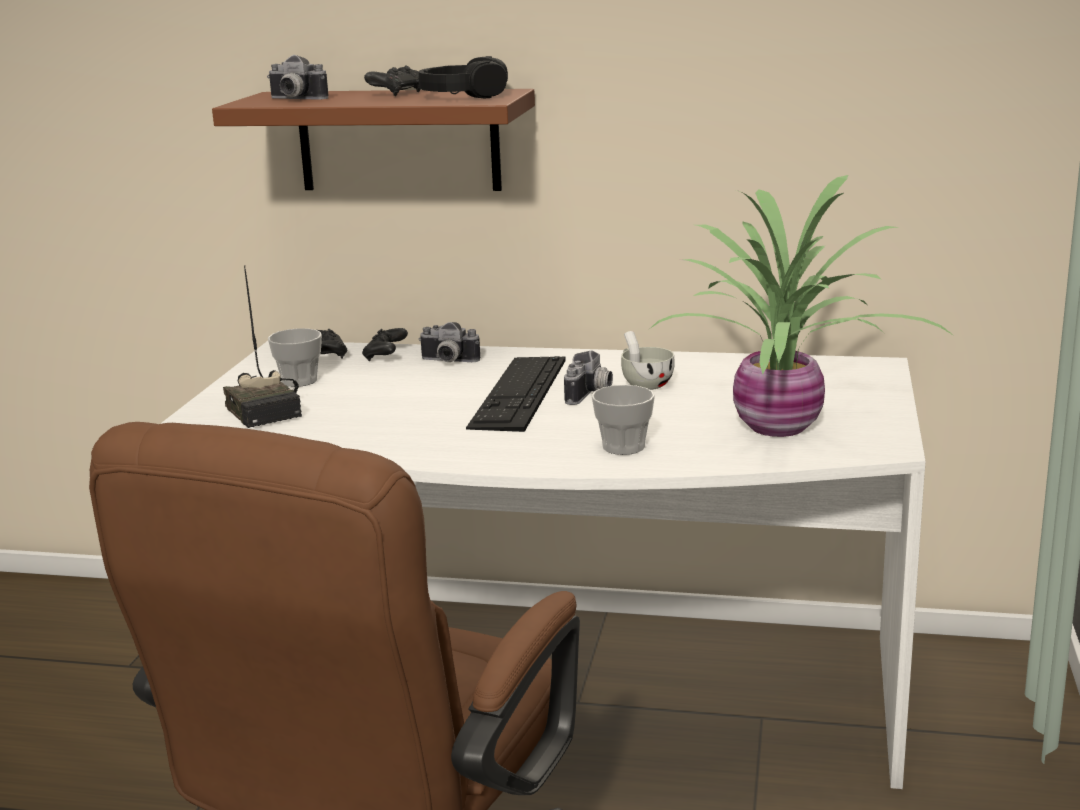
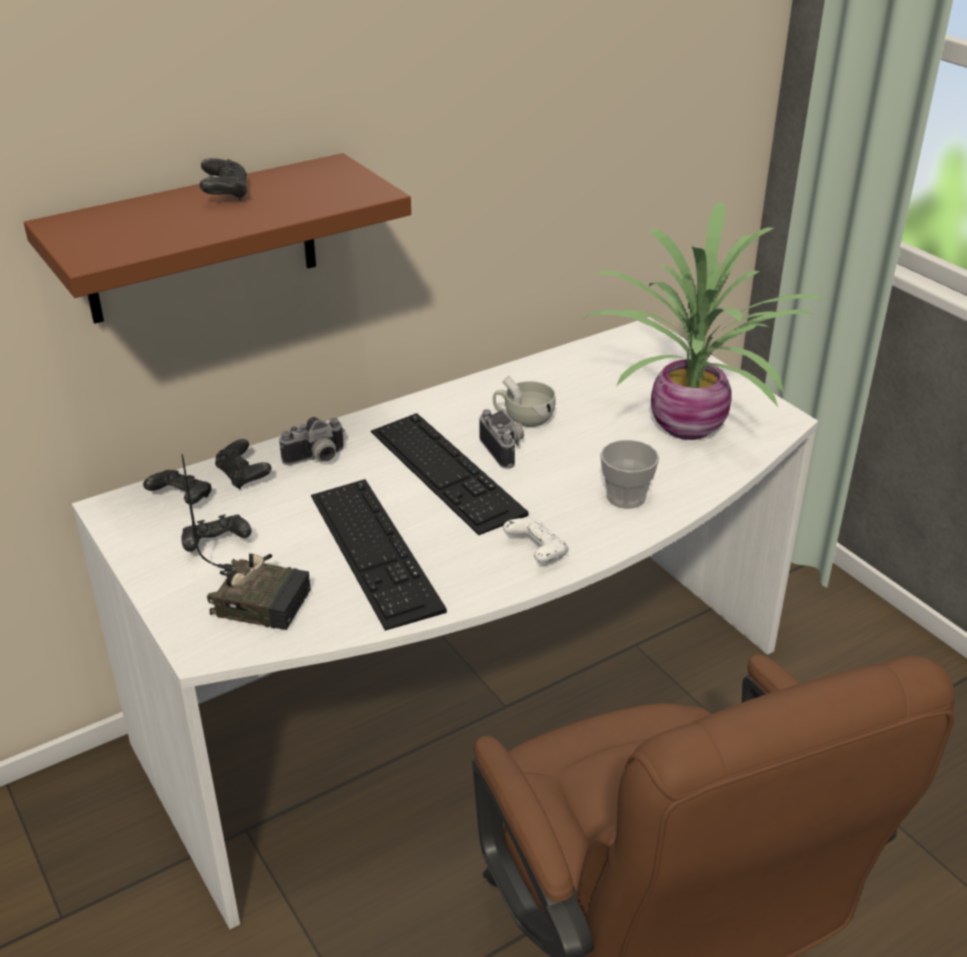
camera: 45 degrees left, 15 degrees up
(294, 99) = (130, 233): camera -> none
(299, 381) = (216, 545): cup -> black game controller
(381, 413) = (374, 551): none -> keyboard
(464, 95) = (315, 184): black headphones -> none
(485, 450) = (536, 552): none -> white game controller

